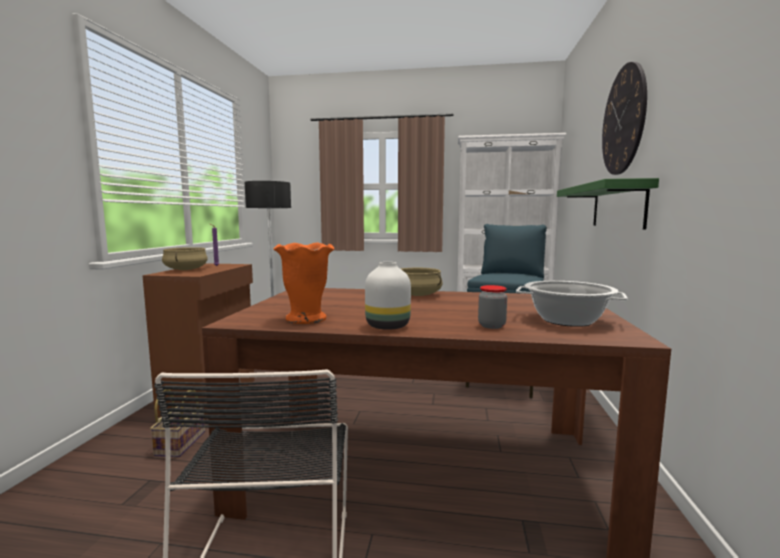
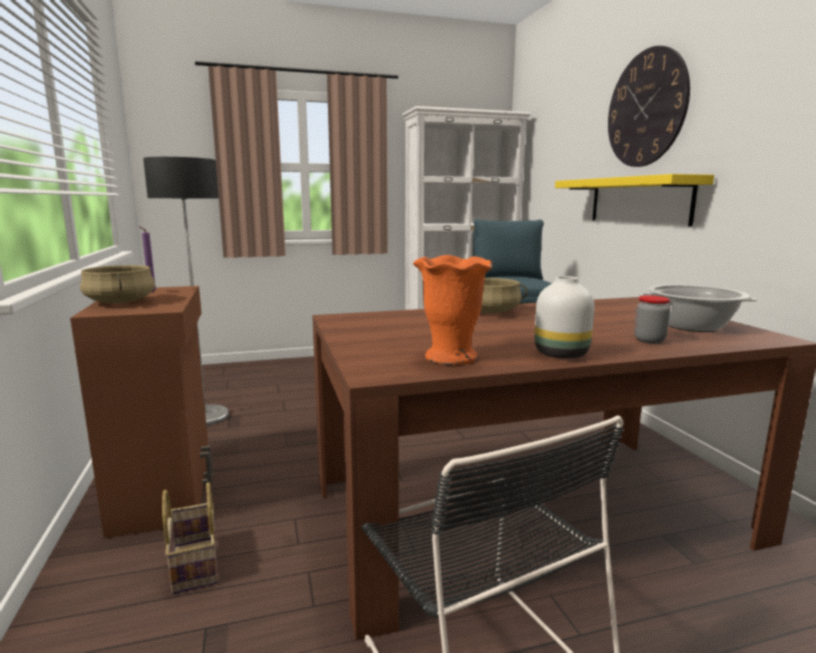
camera: 25 degrees left, 5 degrees up
(618, 206) = (639, 201): green shelf -> yellow shelf

